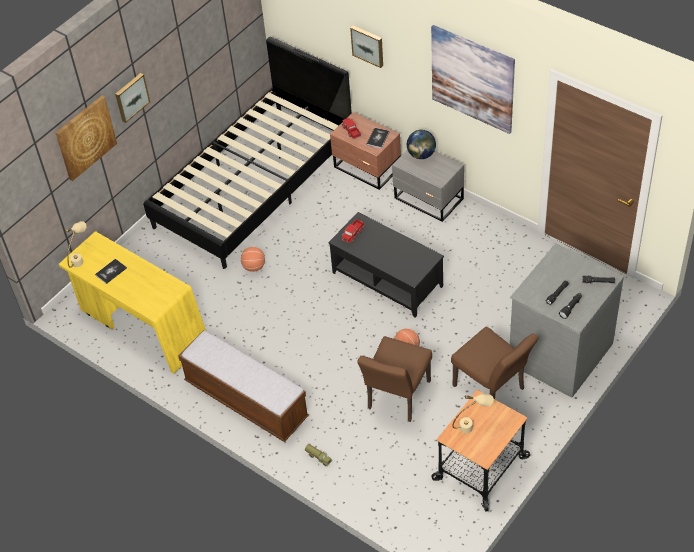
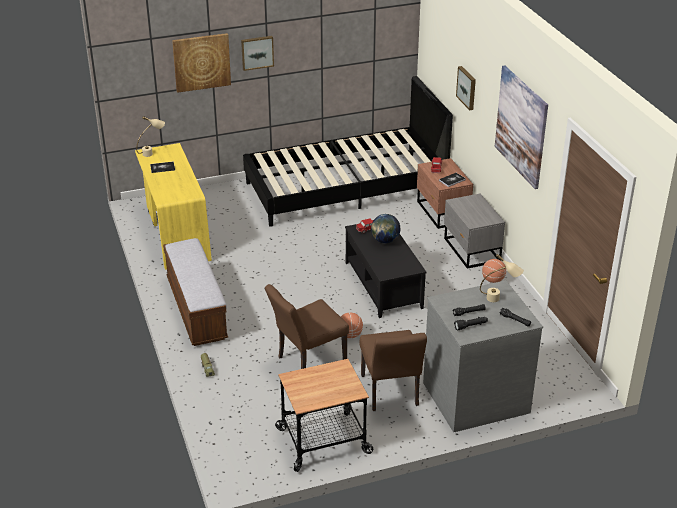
camera: 30 degrees right, 15 degrees down
(254, 267) = (291, 234): basketball -> basketball (493, 280)
(421, 155) = (475, 203): globe -> globe (385, 241)
(472, 426) = (316, 379): beige table lamp -> beige table lamp (499, 299)

